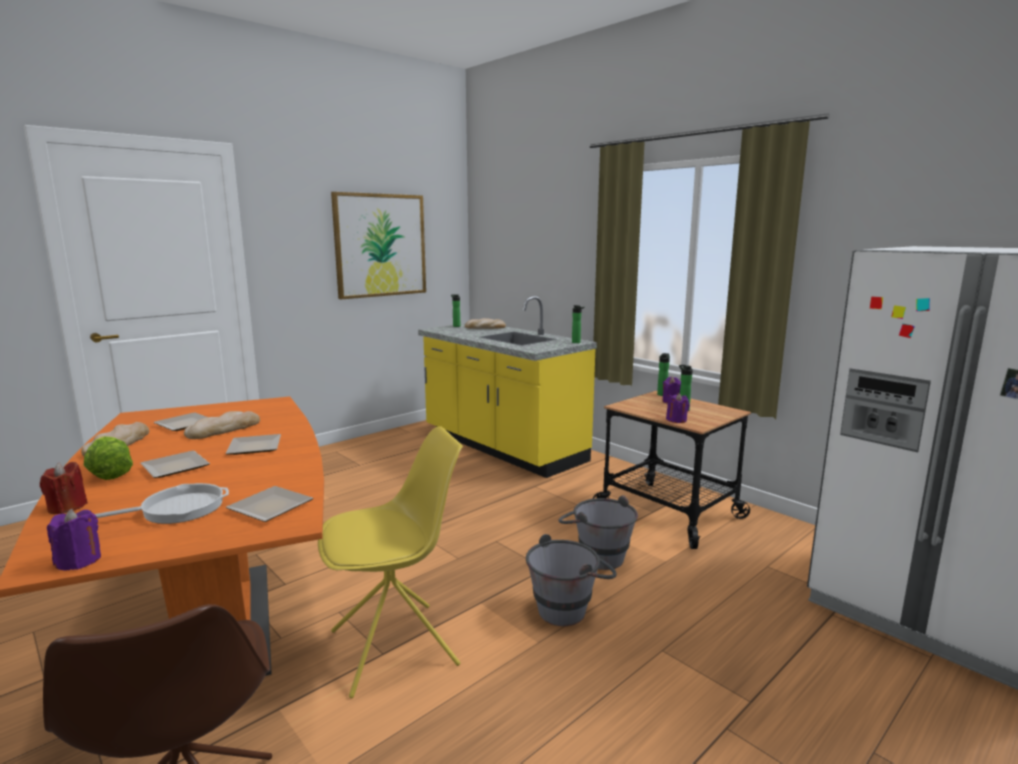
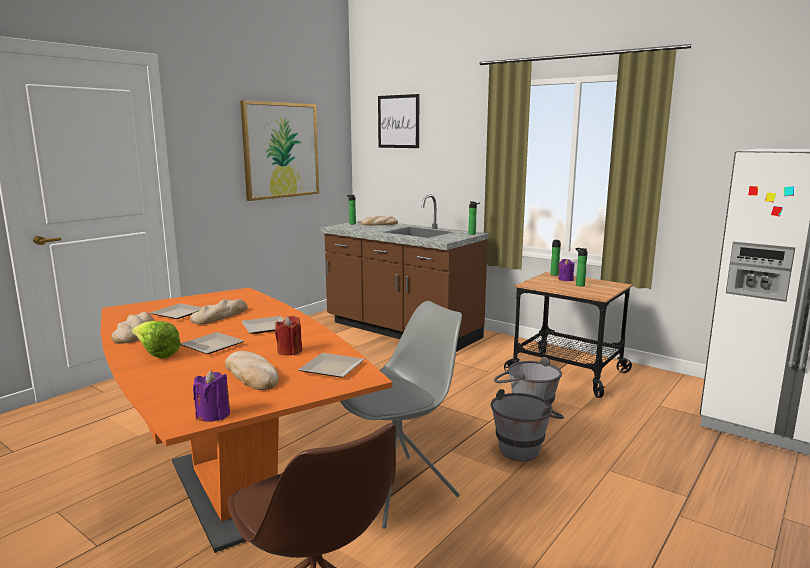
camera: 10 degrees left, 0 degrees up
(67, 507) = (151, 380): red candle -> red candle (289, 351)
(176, 509) = (252, 375): frying pan -> bread
(396, 647) = (399, 489): yellow chair -> grey chair
(502, 447) = (402, 331): yellow counter -> brown counter
(512, 214) = (398, 121): none -> picture
(676, 420) = (580, 293): purple candle -> none

